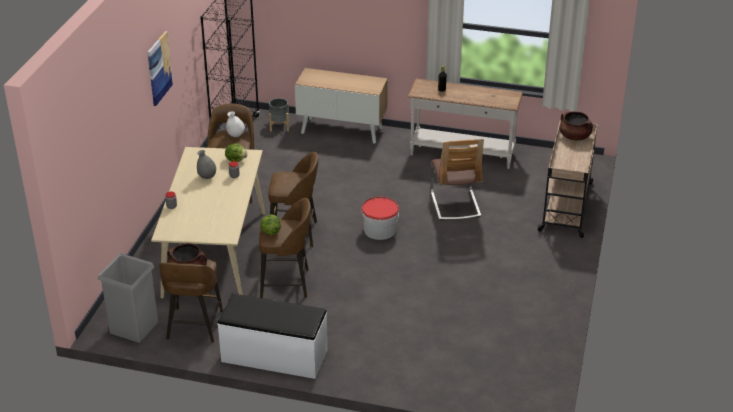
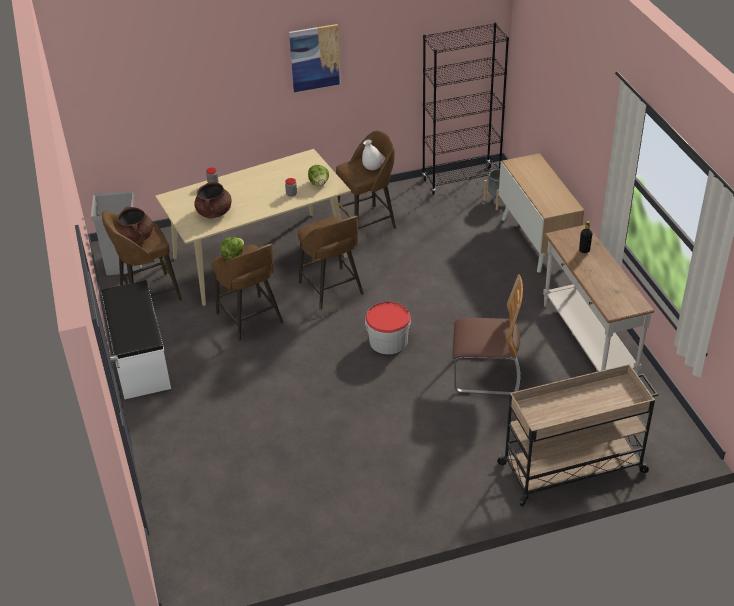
camera: 60 degrees right, 5 degrees up
(207, 177) = (275, 180): grey vase -> none
(455, 204) = (486, 375): chair -> chair turned 135 degrees counterclockwise
(574, 137) = (617, 394): brown cooking pot -> brown cooking pot (214, 213)

